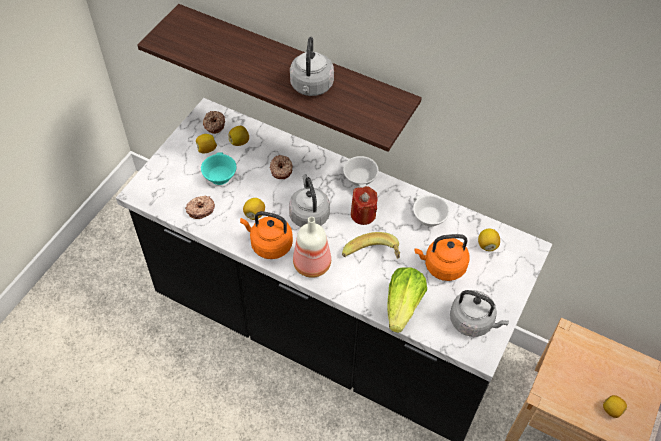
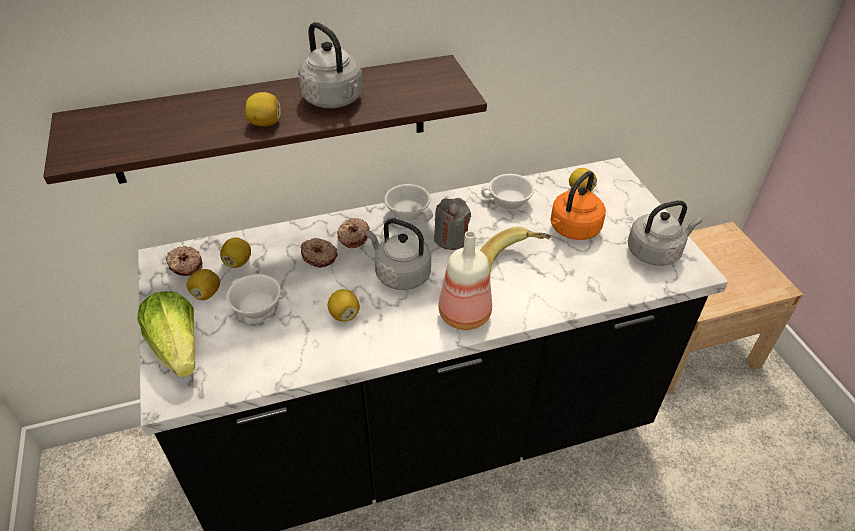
camera: 45 degrees left, 10 degrees down
(200, 209) = (275, 355): donut -> donut (353, 237)
(218, 176) = (254, 308): turquoise cup -> white cup
(269, 244) = (398, 330): orange kettle -> none
(363, 214) = (451, 239): red candle -> grey candle
(403, 306) = (589, 284): lettuce -> lettuce (178, 348)
(612, 410) = (745, 279): lemon -> lemon (265, 123)

